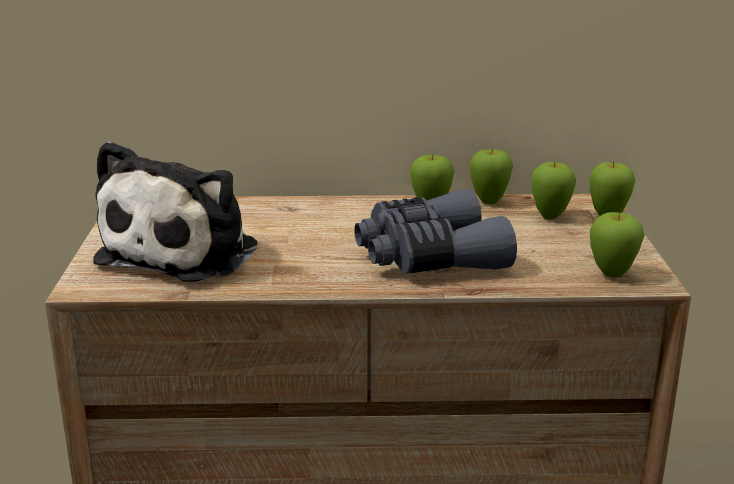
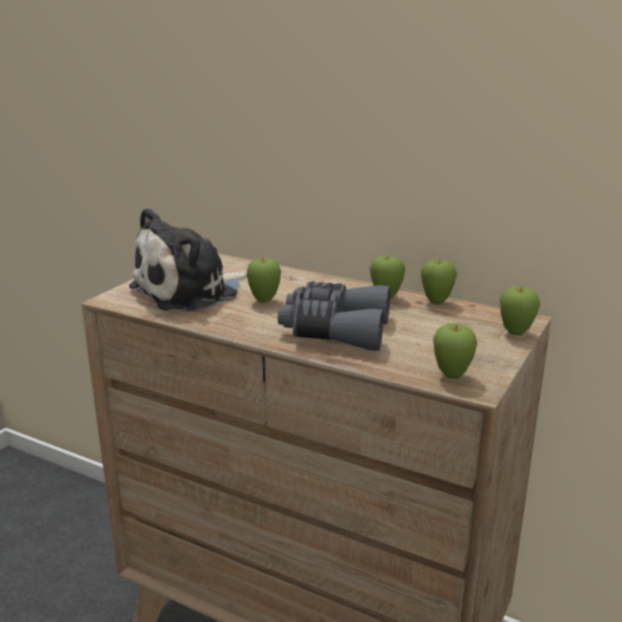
camera: 30 degrees right, 0 degrees up
(550, 217) = (468, 323): apple -> apple (264, 301)

